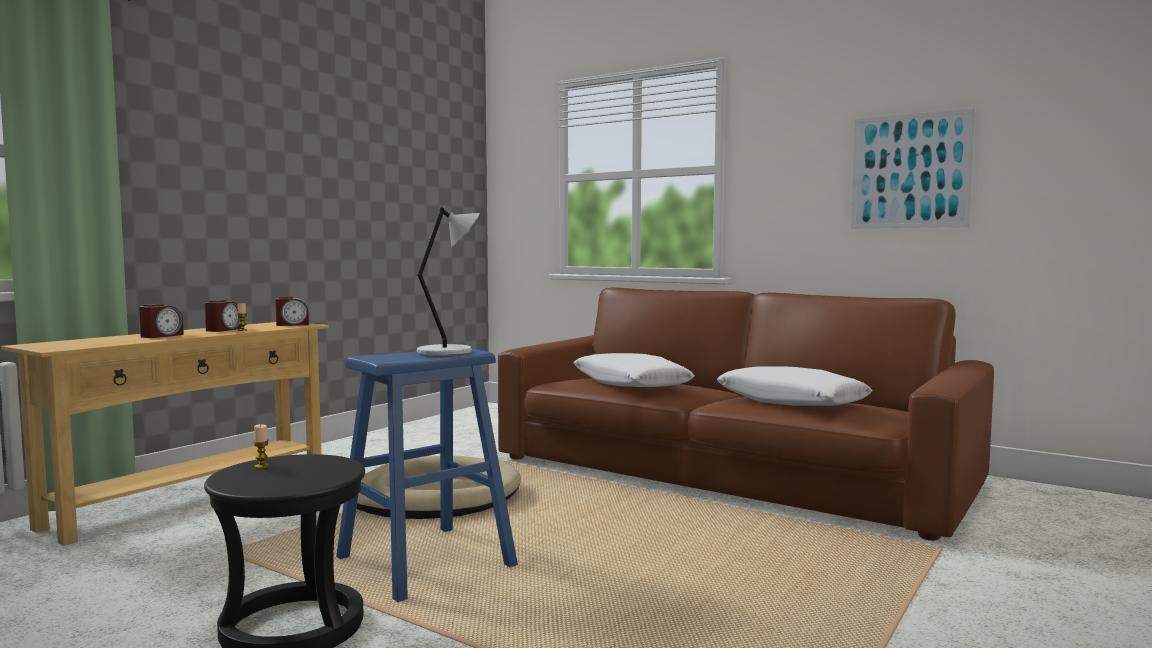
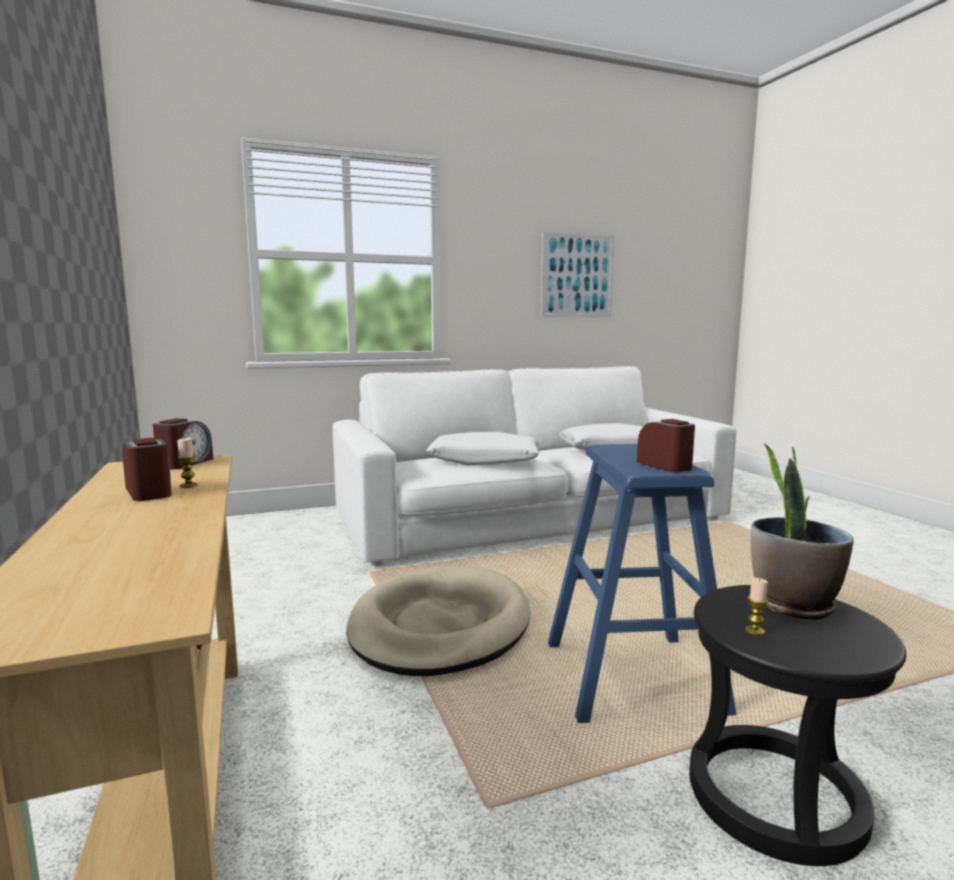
camera: 55 degrees left, 5 degrees up
(161, 336) = (139, 527): alarm clock -> alarm clock (665, 466)
(323, 471) = (792, 604): none -> potted plant
(448, 351) = (634, 450): grey table lamp -> none
(728, 471) = (530, 517): brown sofa -> white sofa

